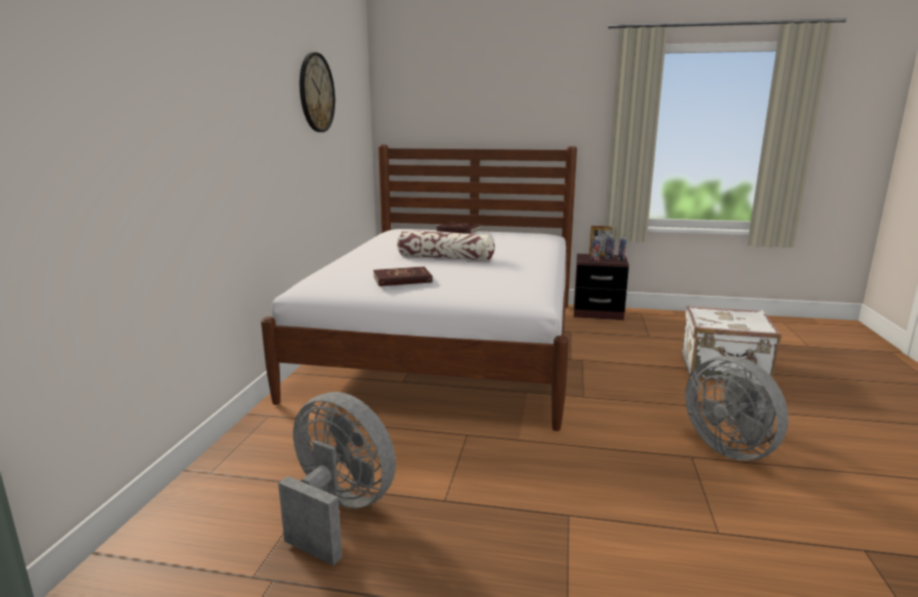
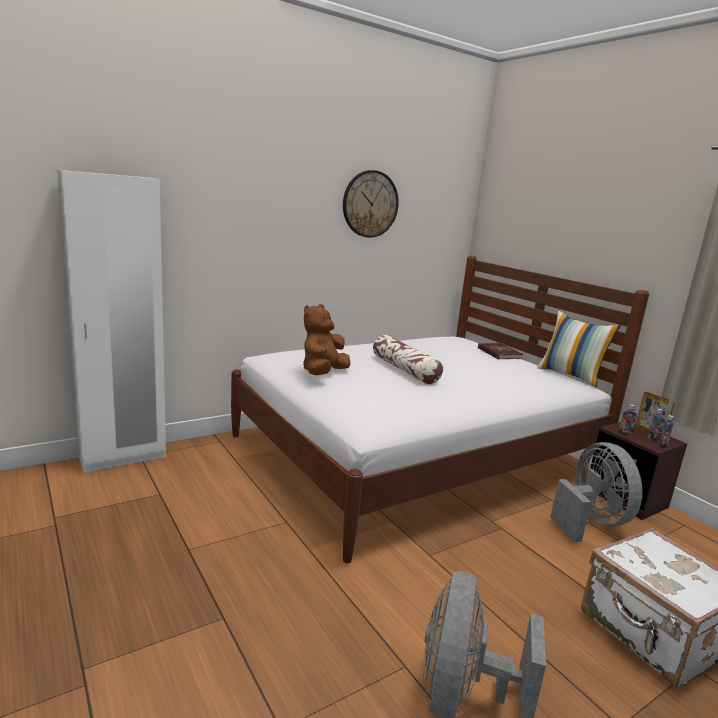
camera: 45 degrees right, 0 degrees up
(195, 486) = (123, 458): none -> white wardrobe
(338, 511) = (138, 514): grey fan -> grey fan (590, 521)
(402, 279) = (323, 373): red book -> brown plush toy
(528, 231) = (570, 375): none -> pillow

